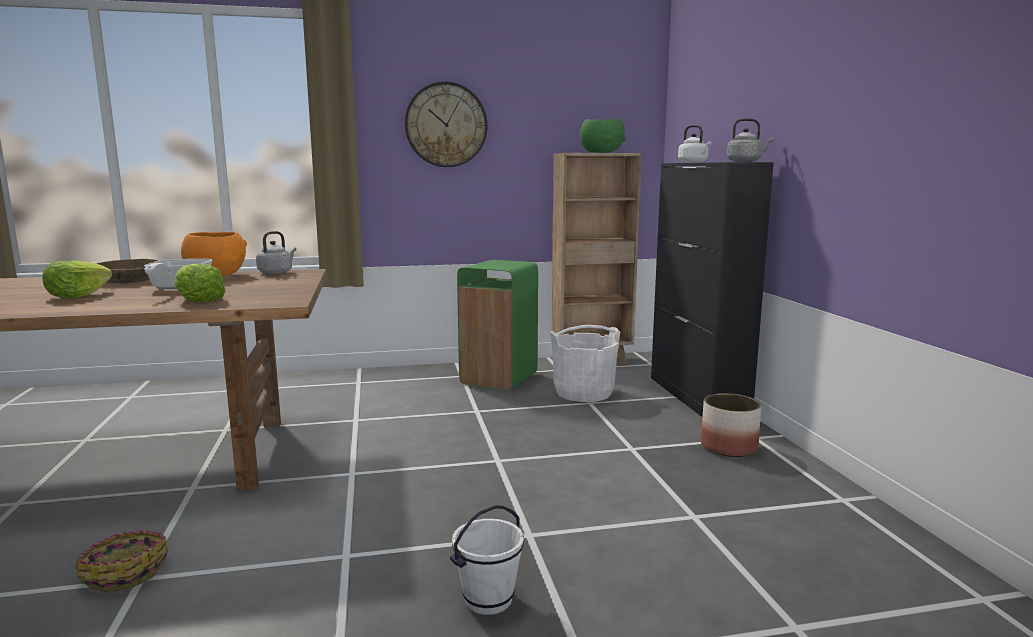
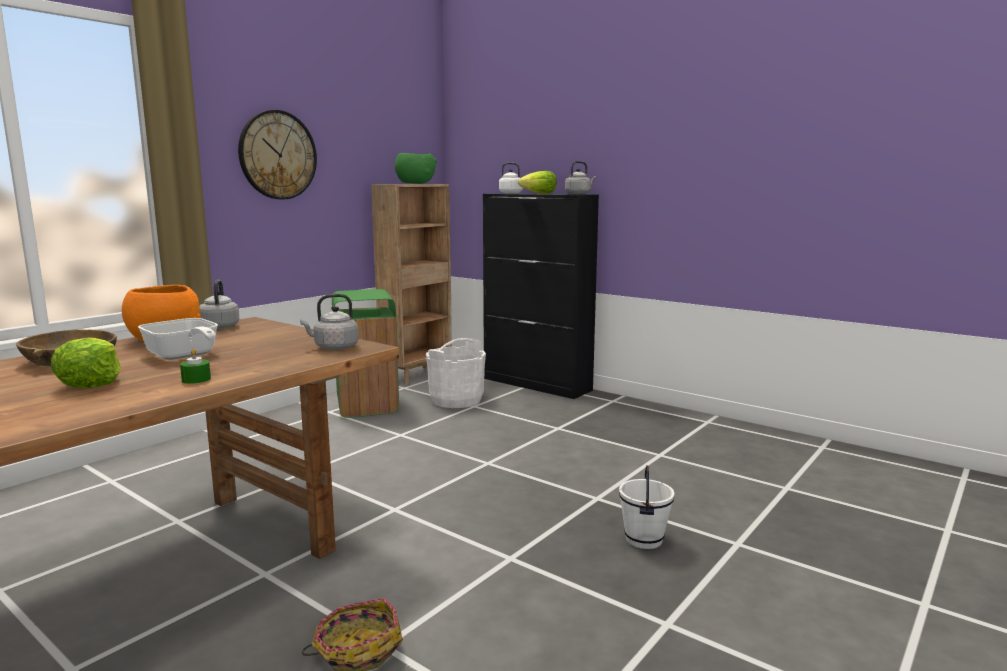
camera: 40 degrees left, 0 degrees up
(117, 304) = (196, 379): none -> green candle
(198, 300) = (270, 360): lettuce -> lettuce (539, 193)
(268, 298) = (334, 347): none -> grey kettle
(729, 447) = (609, 410): planter -> none

